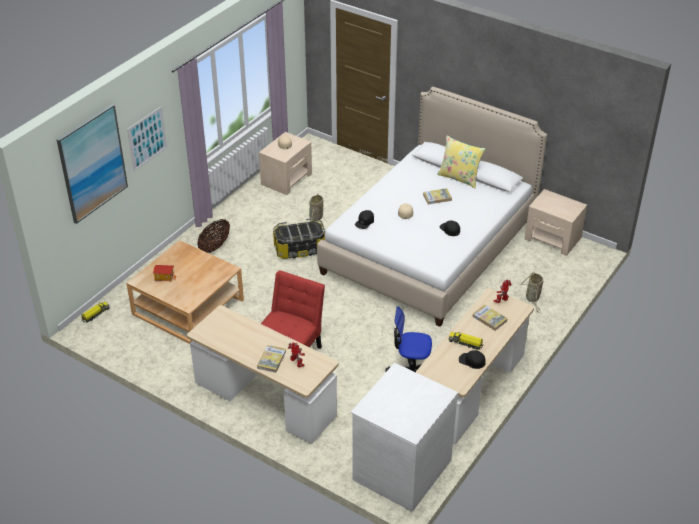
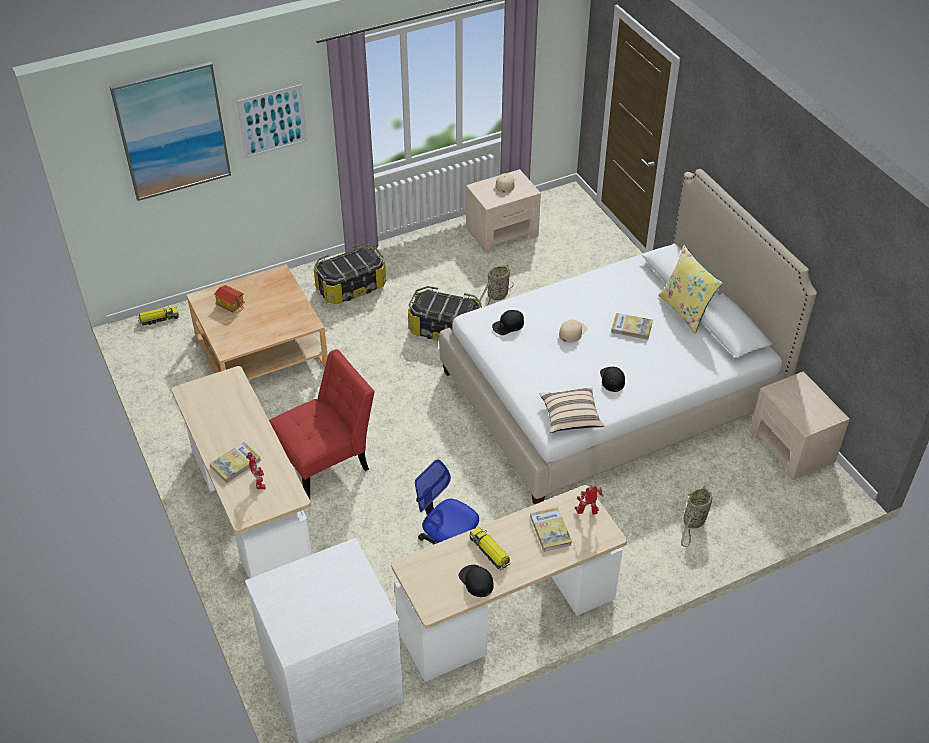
camera: 30 degrees right, 5 degrees up
(215, 246) = (351, 287): basket -> storage box
(444, 258) = (570, 417): none -> beige pillow

